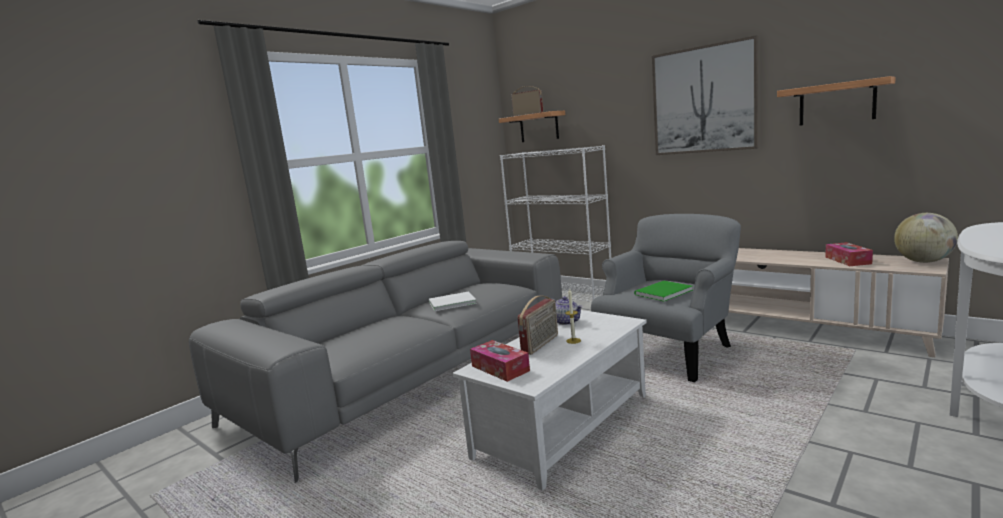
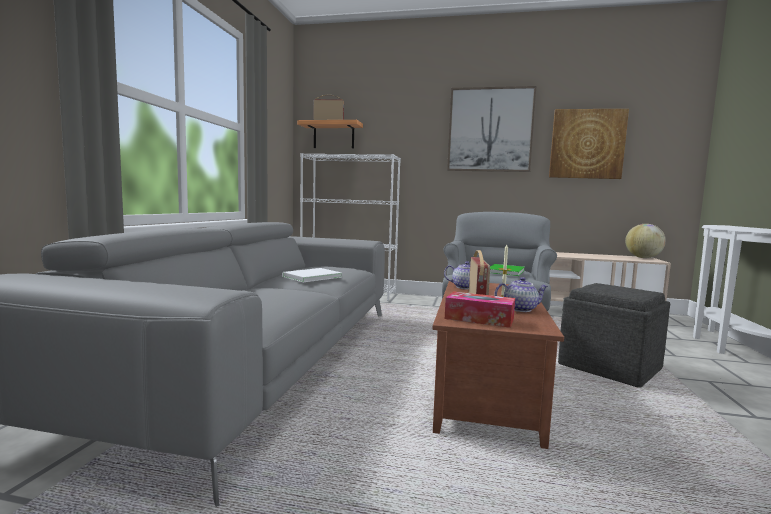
camera: 30 degrees left, 5 degrees down
(561, 357) = (520, 309): none -> teapot
(562, 425) = (484, 388): white coffee table -> brown coffee table
(739, 417) = (610, 367): none -> grey ottoman
(836, 103) = (587, 144): shelf -> picture
(847, 260) = (598, 256): tissue box -> none

